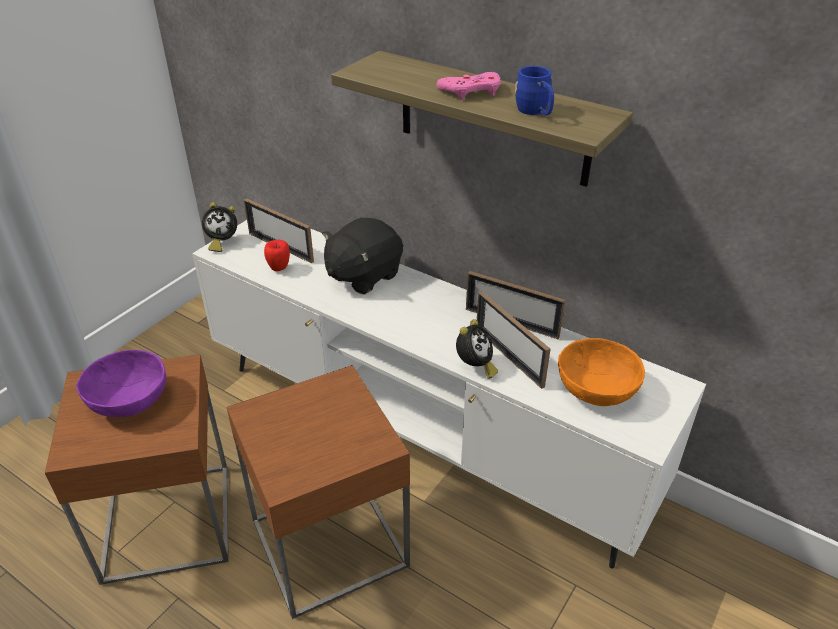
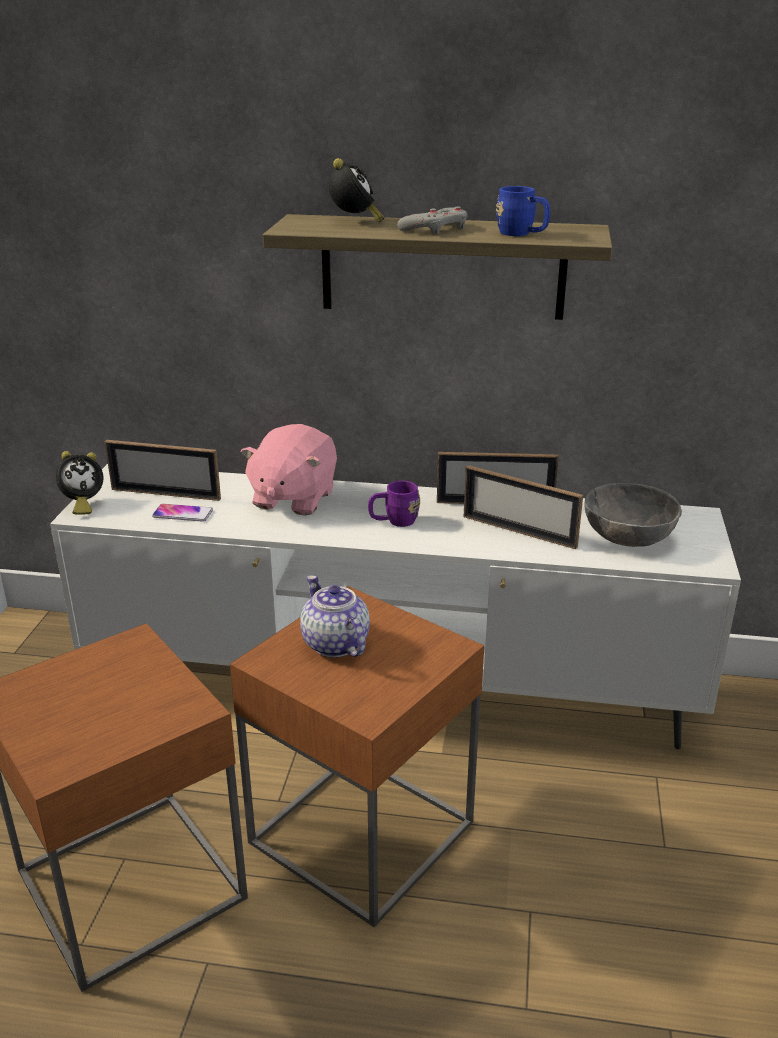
camera: 25 degrees left, 10 degrees down
(129, 400) = (91, 693): purple bowl -> none
(279, 268) = (183, 514): apple -> phone
(305, 414) = (334, 643): none -> teapot
(363, 275) = (293, 498): black plush toy -> pink plush toy
(420, 318) = (394, 521): none -> purple mug
(471, 91) = (435, 228): pink game controller -> grey game controller
(475, 367) = (492, 548): alarm clock -> alarm clock (355, 221)
(596, 389) = (627, 536): orange bowl -> grey bowl

